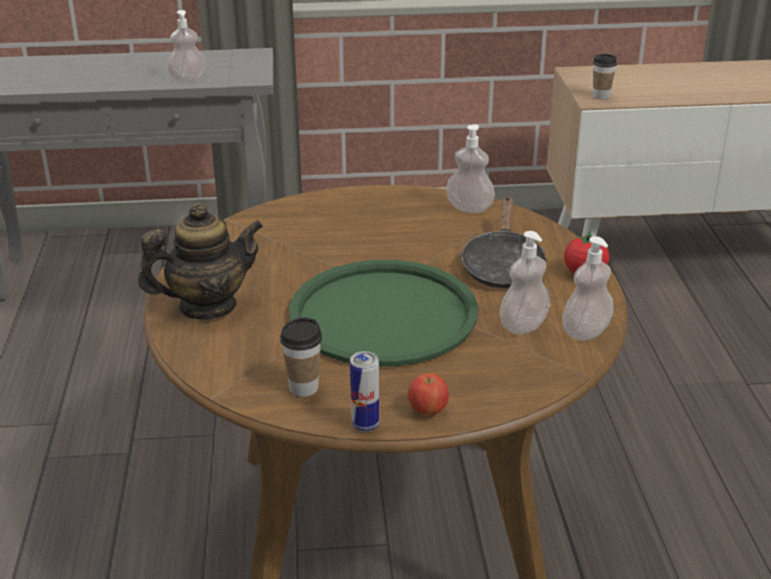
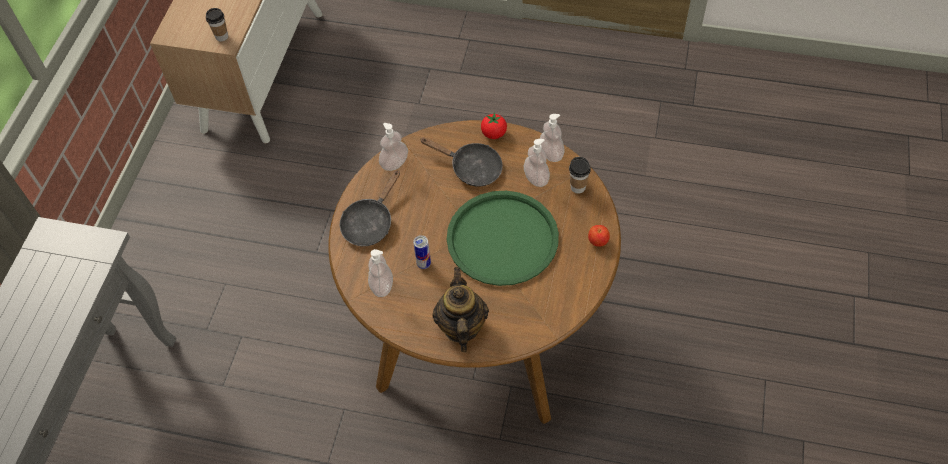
camera: 70 degrees left, 25 degrees up
(188, 78) = (75, 291): soap dispenser -> soap dispenser (382, 286)
(303, 388) = (561, 292): cup -> cup (578, 187)
(357, 210) = (370, 223): none -> black frying pan
(365, 425) = (602, 271): can -> can (423, 264)

